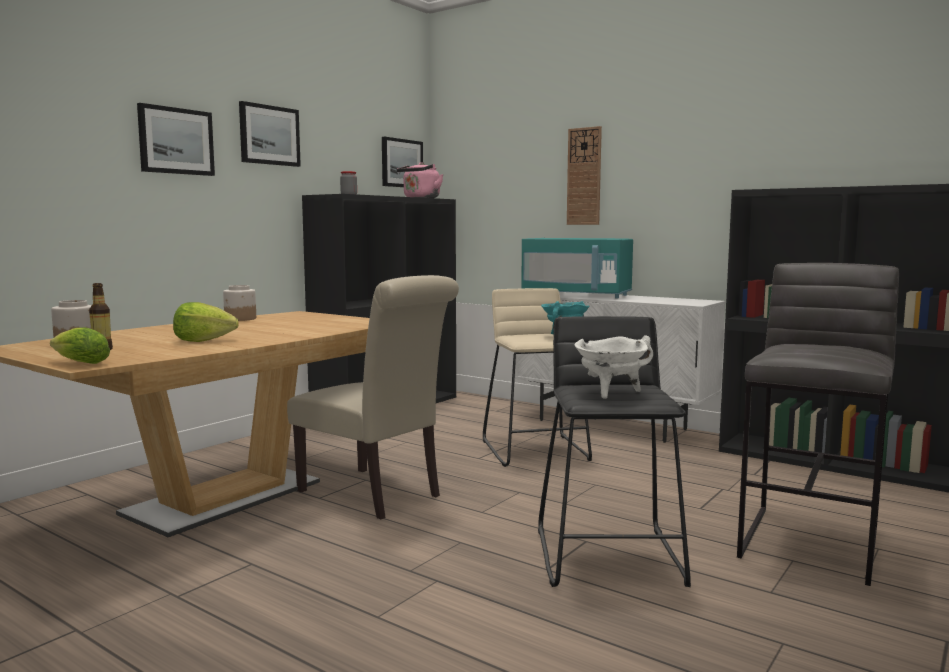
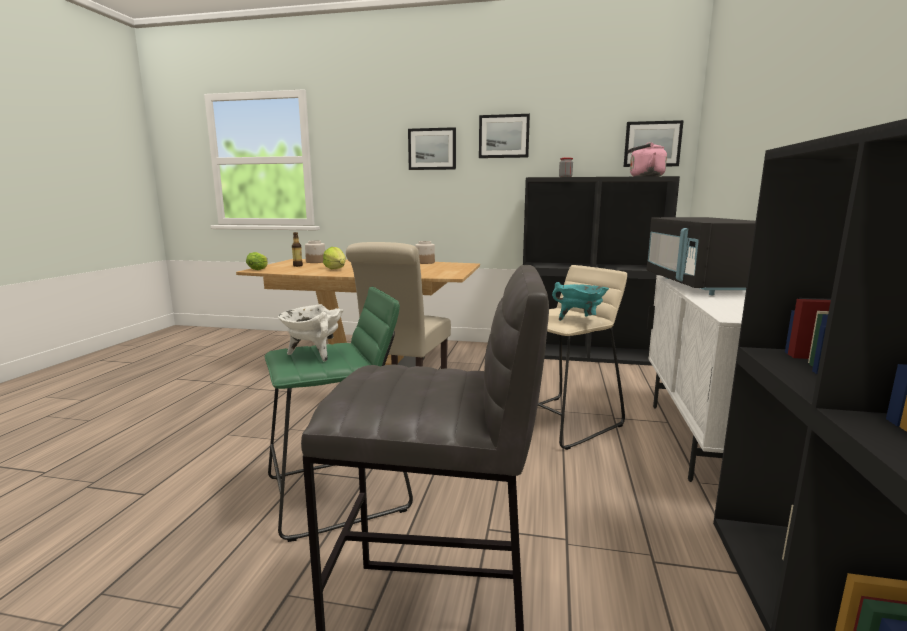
camera: 65 degrees right, 5 degrees up
(577, 295) = (698, 285): turquoise microwave -> black microwave
(584, 176) = (762, 142): wall clock -> none
(610, 556) = (338, 494): black stool -> green stool

